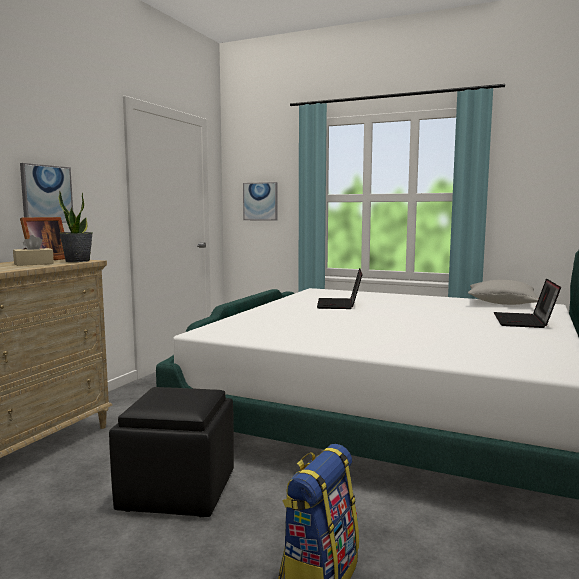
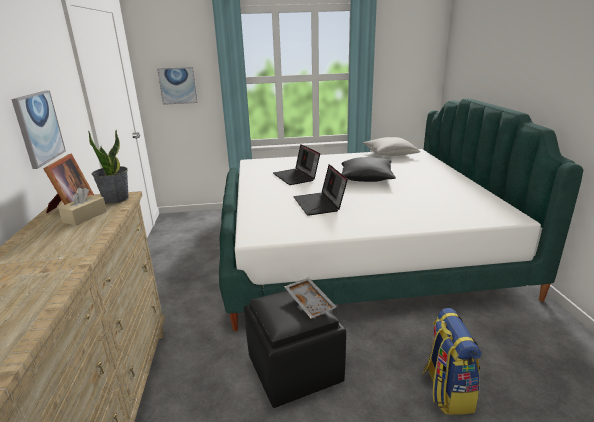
camera: 30 degrees left, 15 degrees up
(195, 399) = (310, 302): none -> grey tray
(420, 316) = (366, 178): none -> black pillow
(524, 321) = (428, 171): laptop -> laptop (320, 204)

